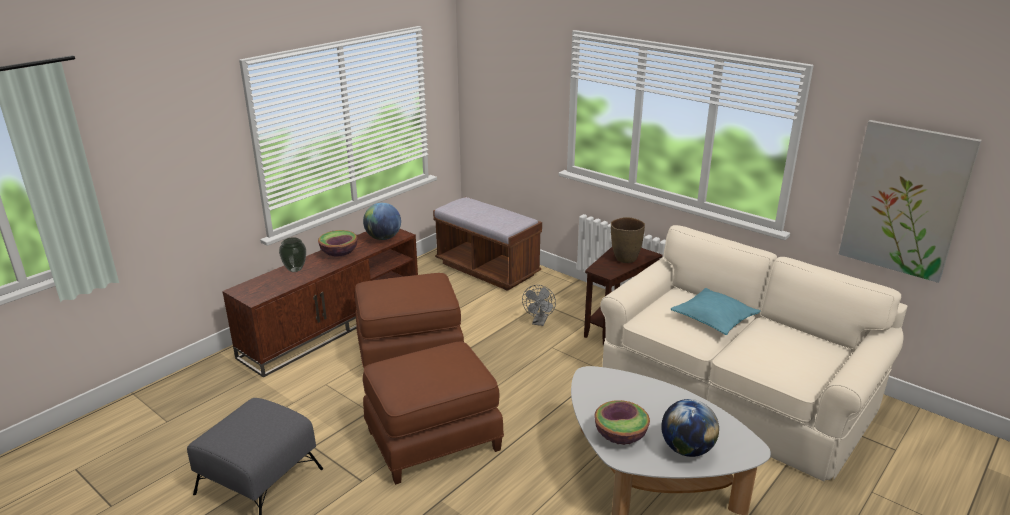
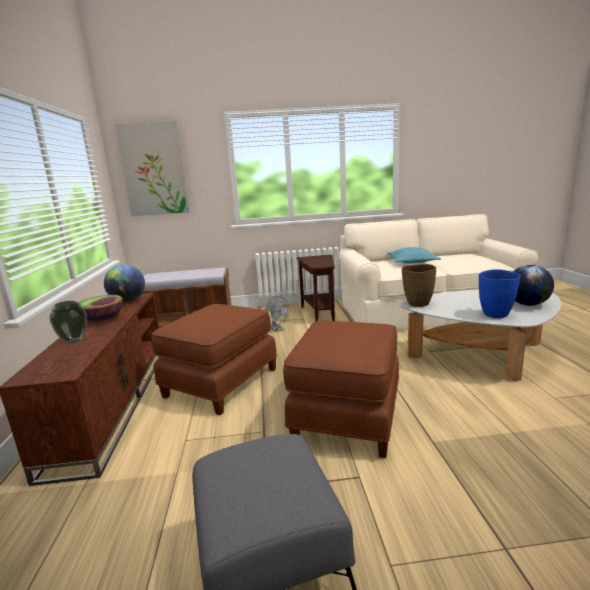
camera: 45 degrees left, 10 degrees down
(620, 436) = (495, 314): bowl -> blue vase
(625, 259) = (319, 260): brown vase -> brown vase (417, 304)
(905, 200) = (459, 171): picture -> picture (154, 169)

